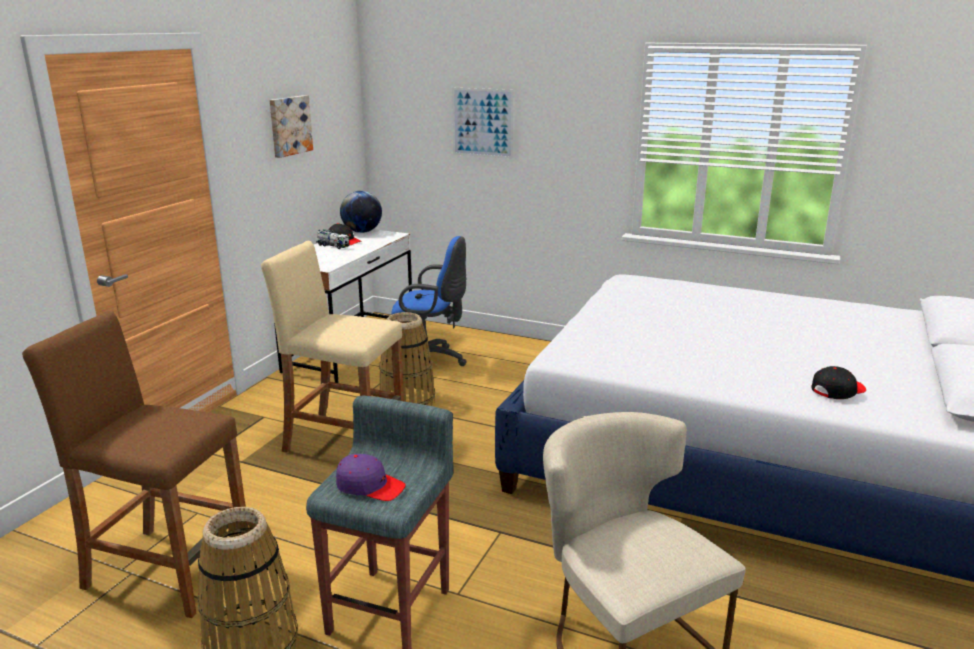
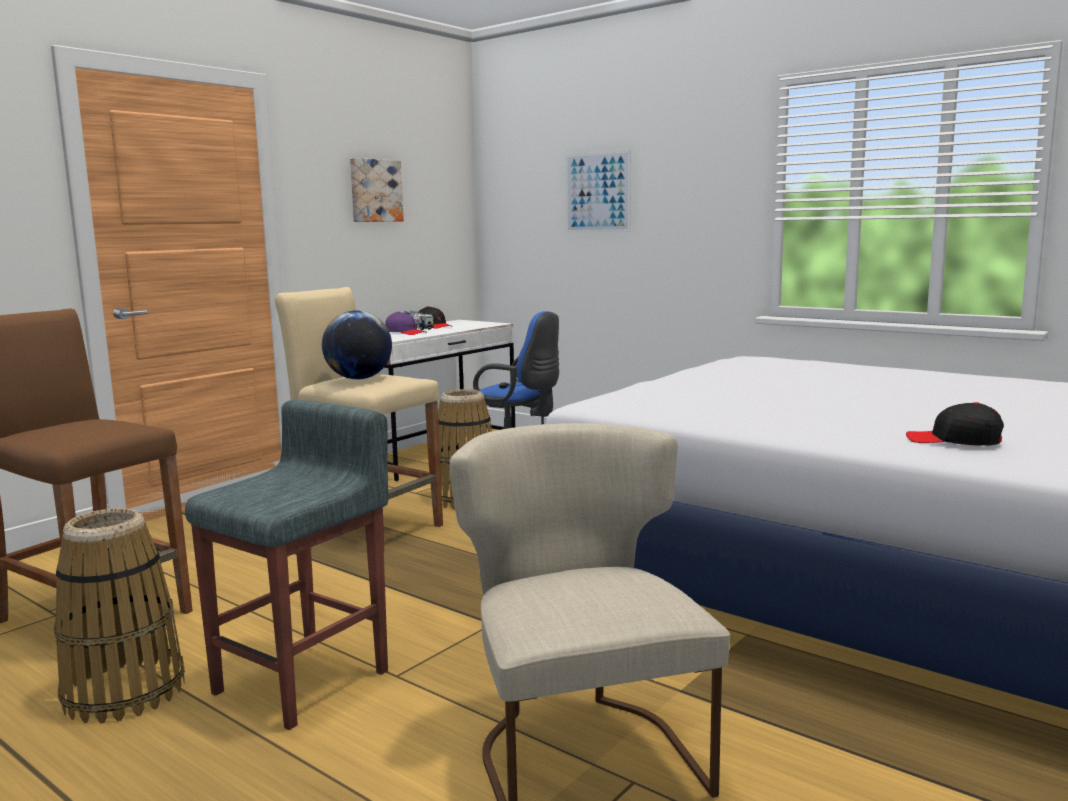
camera: 15 degrees right, 10 degrees down
(362, 232) = (461, 322): globe -> globe (359, 379)
(370, 486) = (265, 492): purple cap -> purple cap (405, 332)
(837, 390) = (954, 441): black cap -> black cap turned 135 degrees counterclockwise

